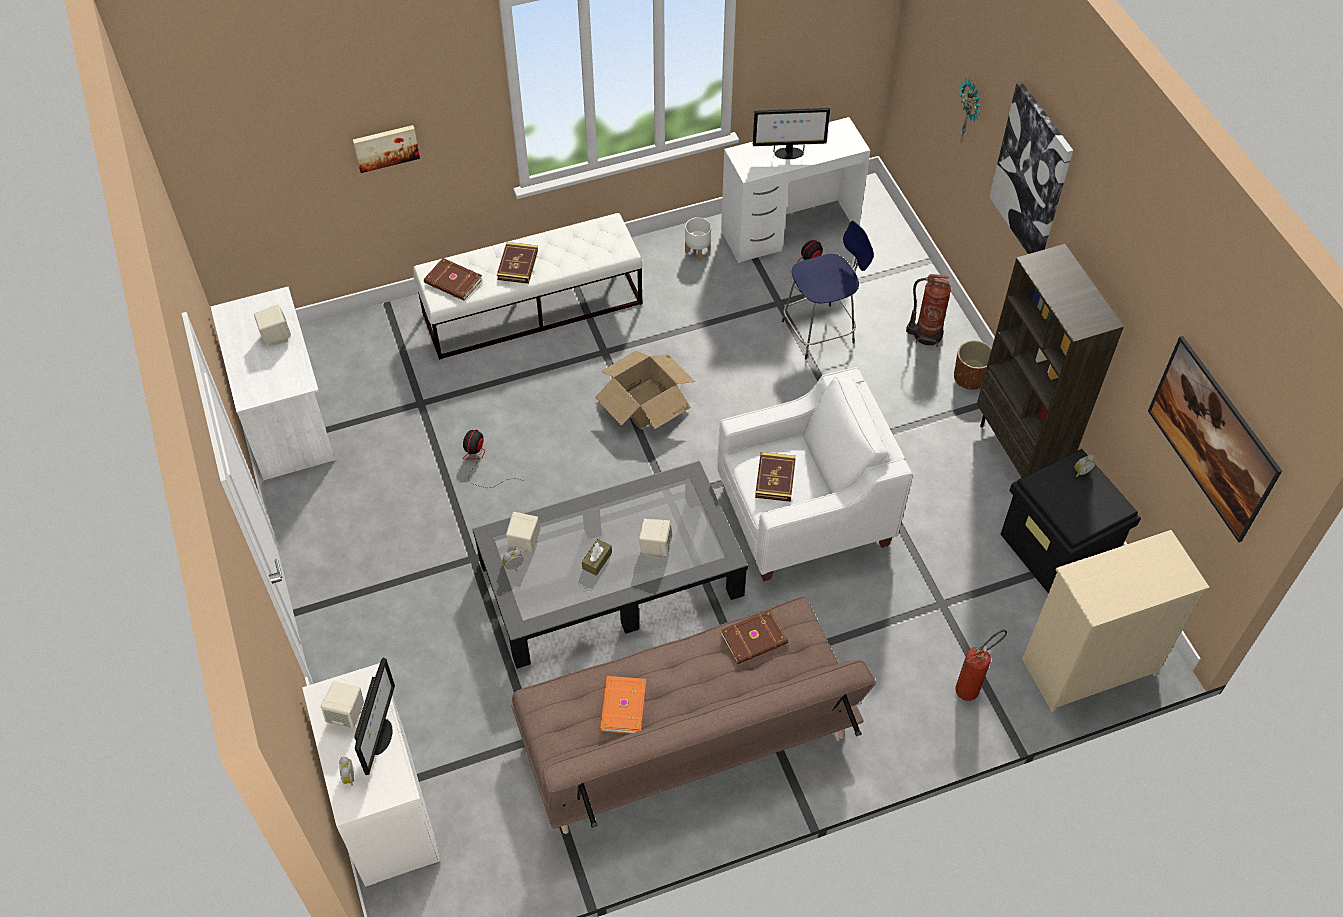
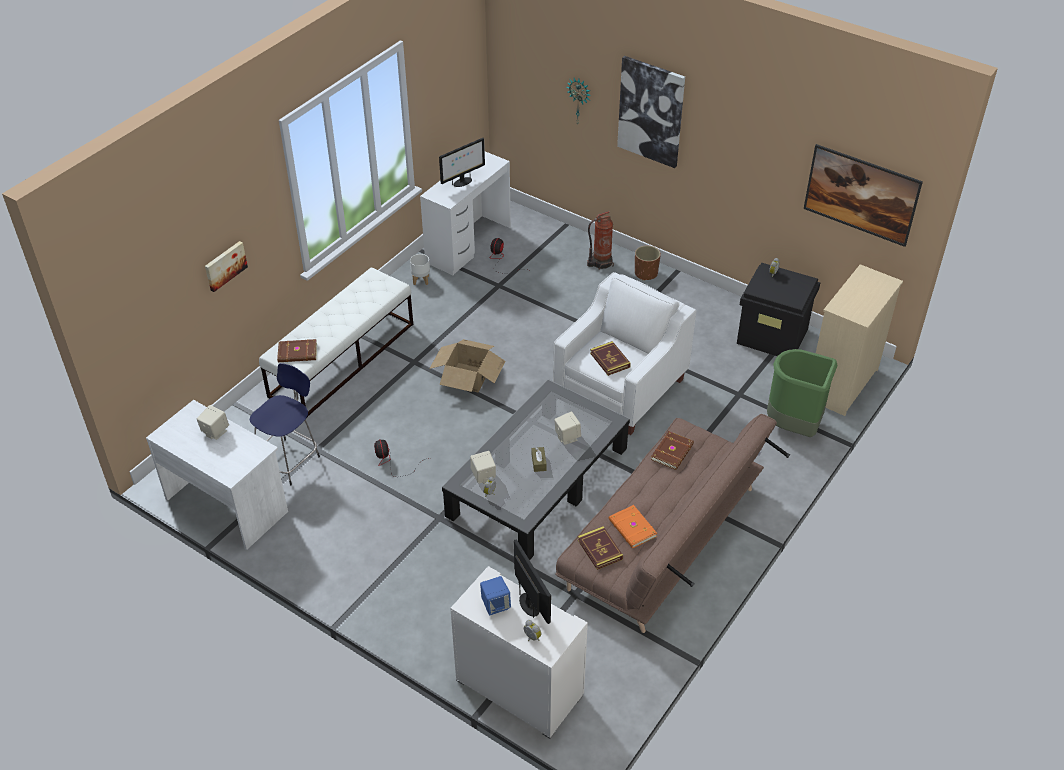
camera: 35 degrees left, 10 degrees down
(347, 714) = (495, 605): beige speaker -> blue speaker
(517, 265) = (333, 324): book -> book (600, 549)
(820, 331) = (538, 289): blue stool -> blue stool (289, 460)
(972, 687) = (794, 427): fire extinguisher -> green trash can
(1019, 452) = (707, 298): brown bookcase -> none

